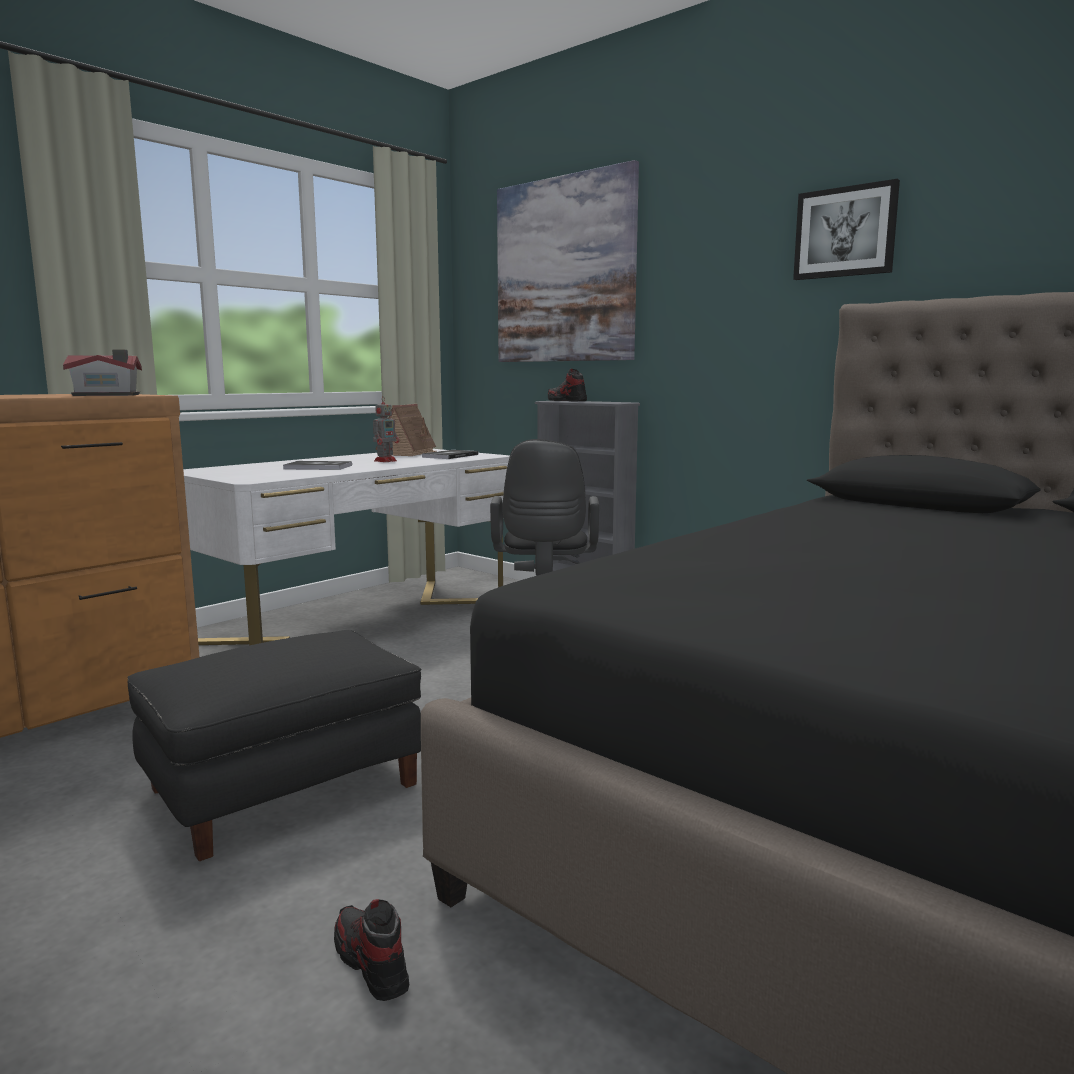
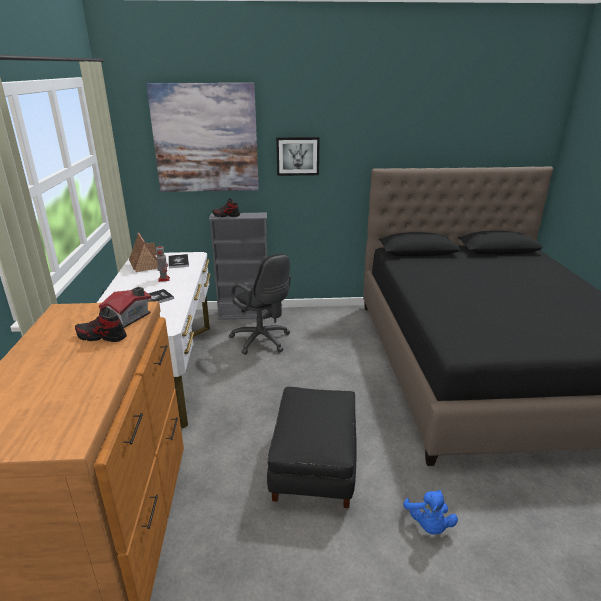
camera: 45 degrees left, 15 degrees up
(232, 976) = (428, 525): none -> blue plush toy
(371, 963) = (447, 494): shoe -> shoe (101, 337)
(845, 232) = (367, 134): picture -> picture (297, 156)

